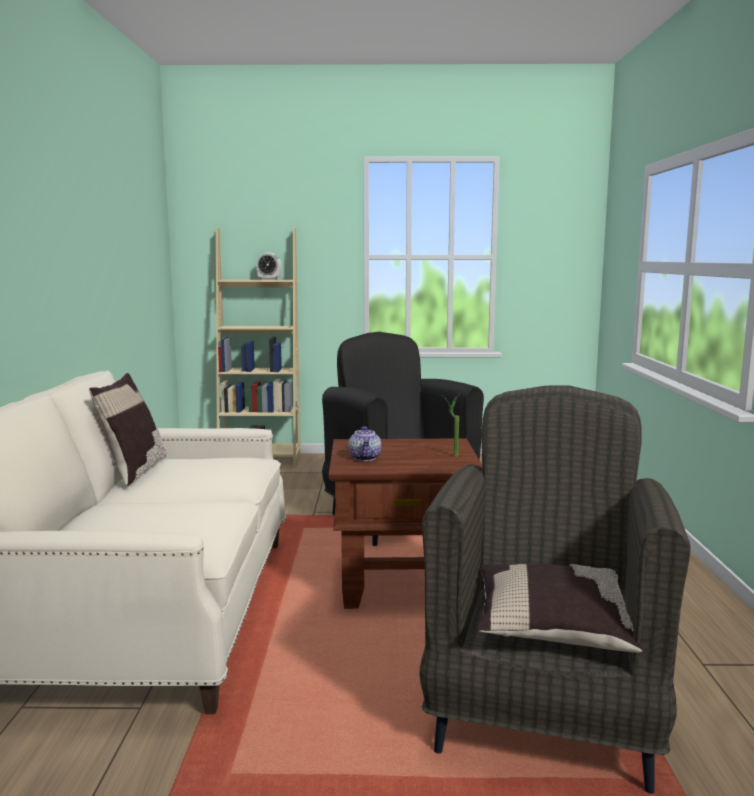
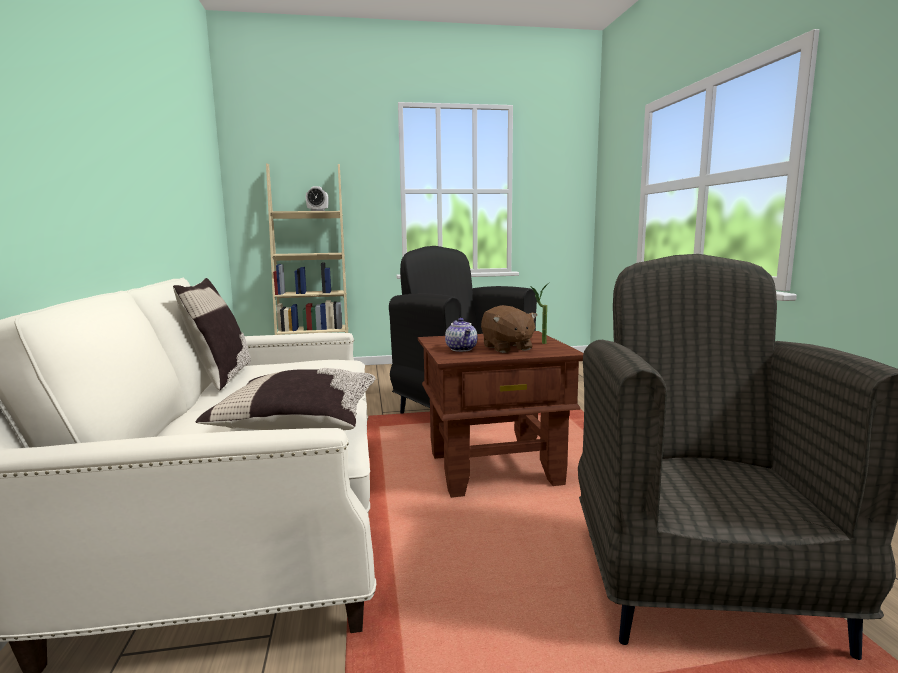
camera: 10 degrees left, 0 degrees up
(412, 459) = (506, 348): none -> brown plush toy
(551, 626) = (729, 494): pillow -> pillow (299, 423)

